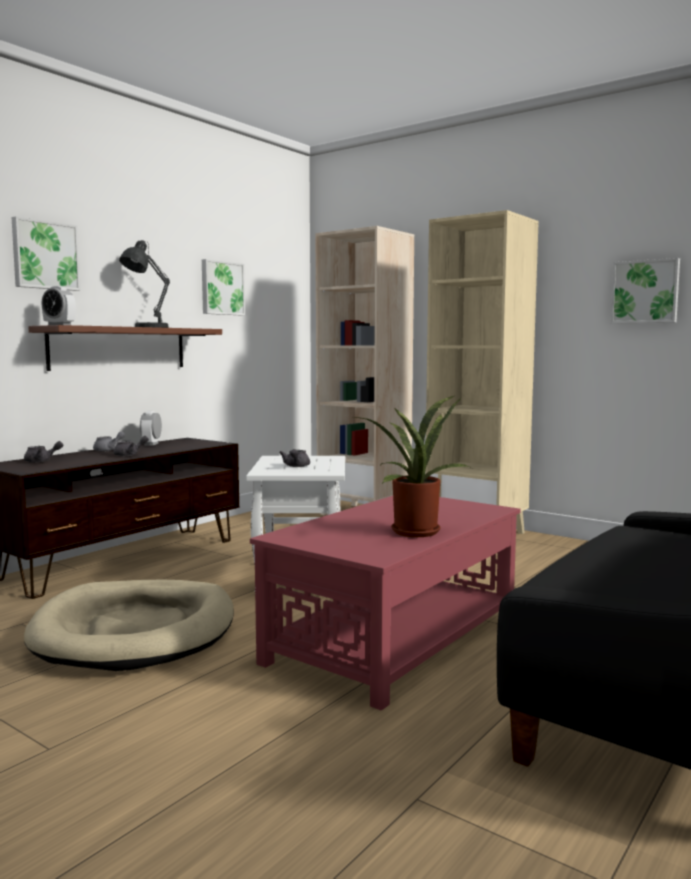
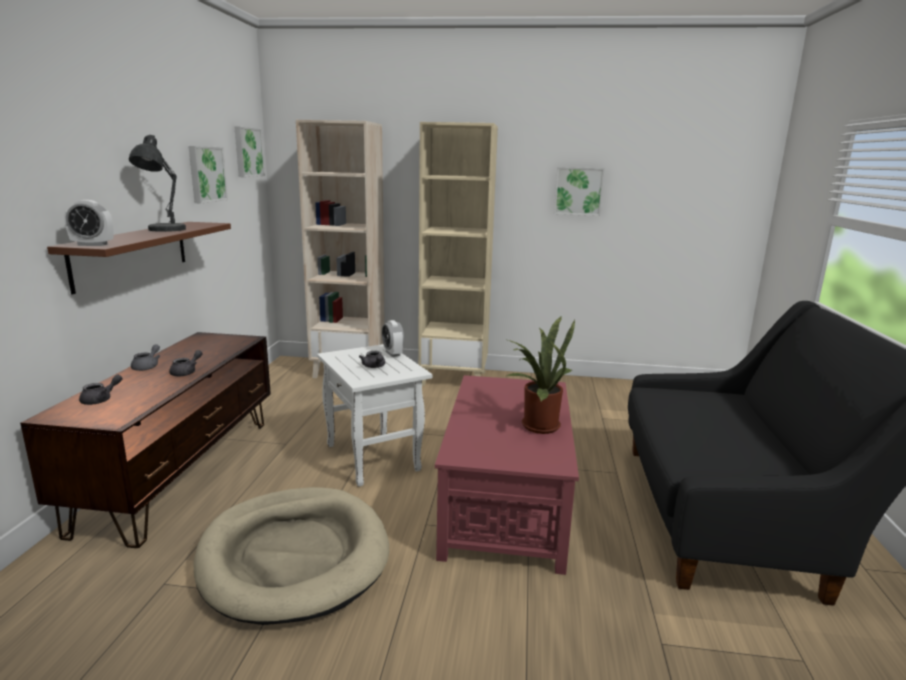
camera: 30 degrees left, 10 degrees up
(45, 255) = (52, 159): picture -> picture (247, 152)
(151, 444) = (179, 349): alarm clock -> alarm clock (392, 353)

